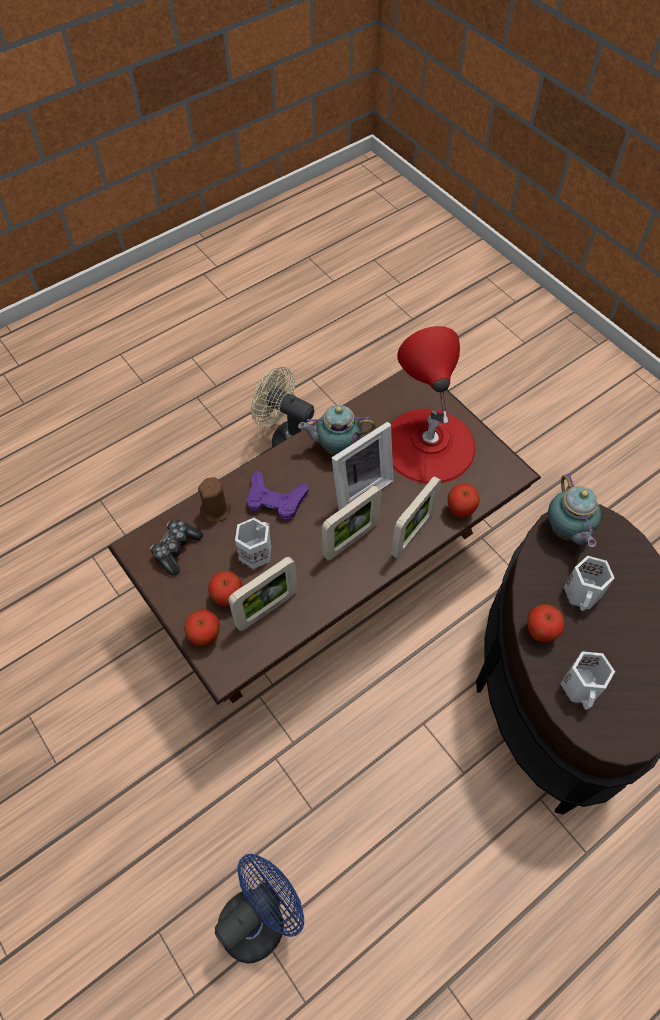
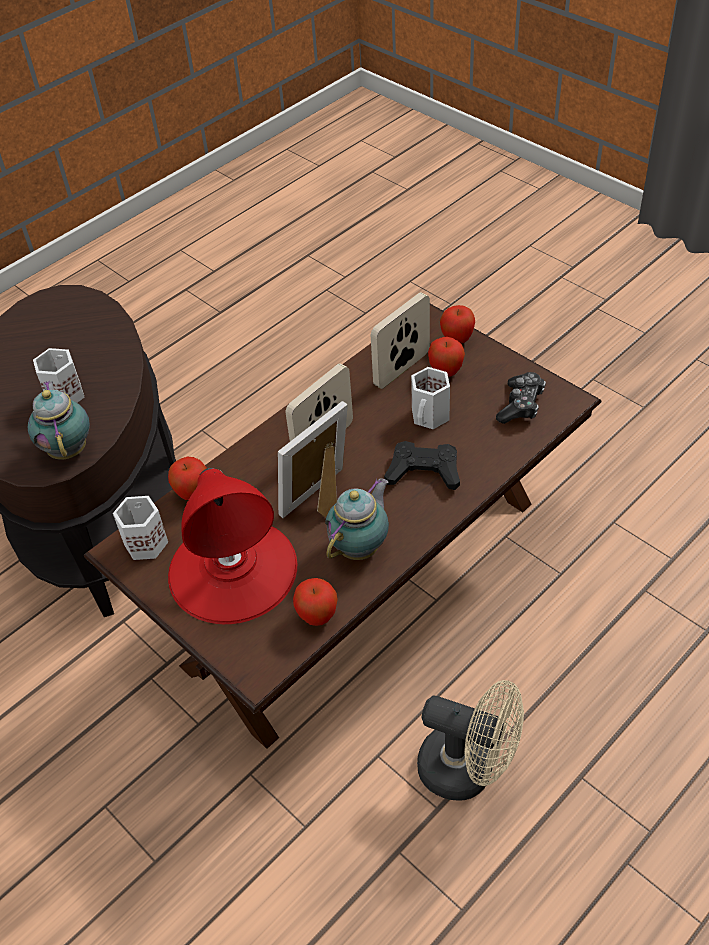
camera: 175 degrees right, 10 degrees down
(216, 510) = (492, 449): brown candle -> none
(260, 916) = (371, 322): blue fan -> none
(275, 500) = (424, 471): purple game controller -> black game controller
(335, 447) = (361, 546): teapot -> teapot turned 45 degrees counterclockwise
(412, 535) = (251, 459): picture frame -> none
(540, 632) = (117, 357): apple -> apple (317, 616)
(582, 687) = (85, 324): white mug -> white mug (145, 542)

